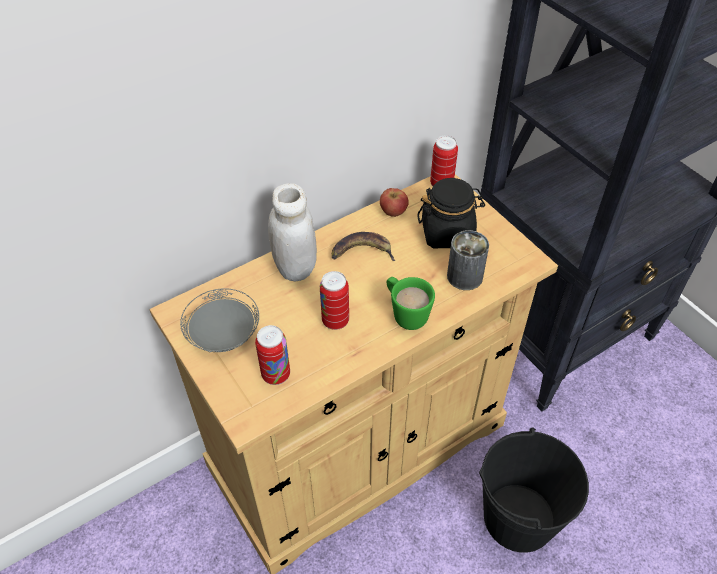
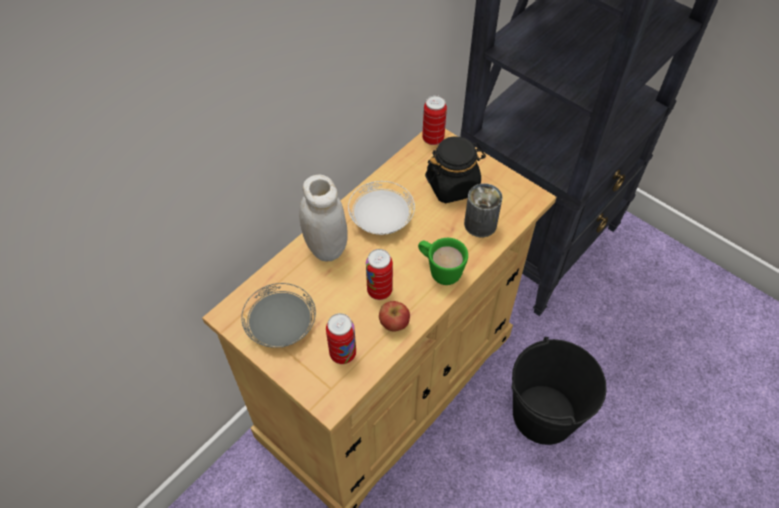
camera: 15 degrees left, 5 degrees up
(361, 252) = (382, 219): banana -> white plate
(393, 212) = (398, 174): apple -> apple (394, 323)

